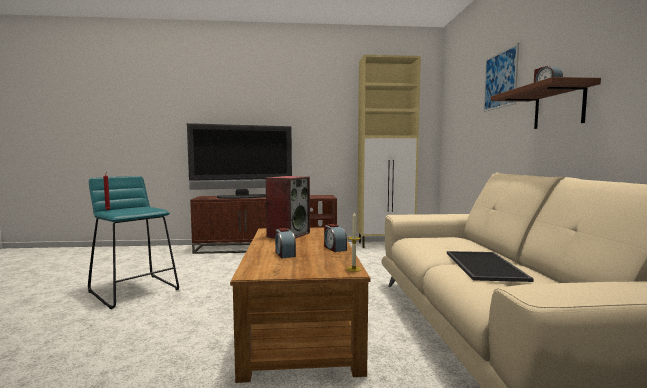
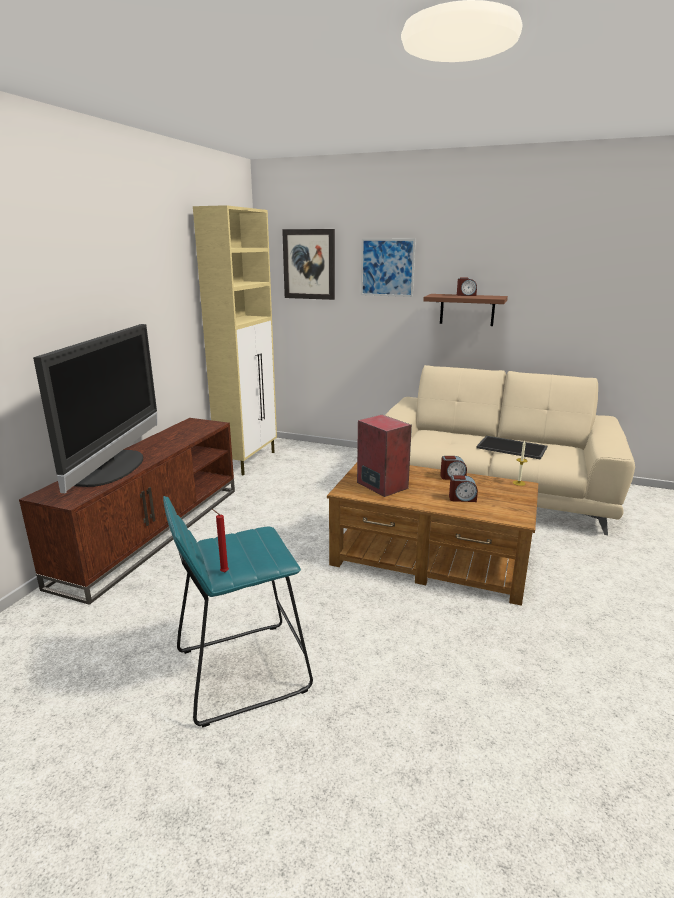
camera: 65 degrees left, 15 degrees up
(460, 93) = (309, 264): none -> picture

